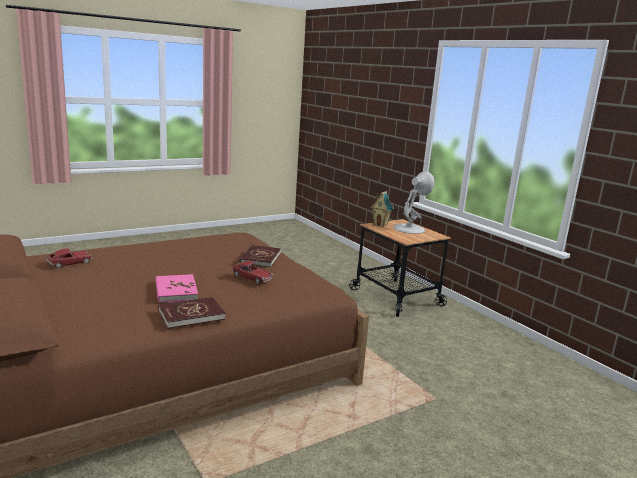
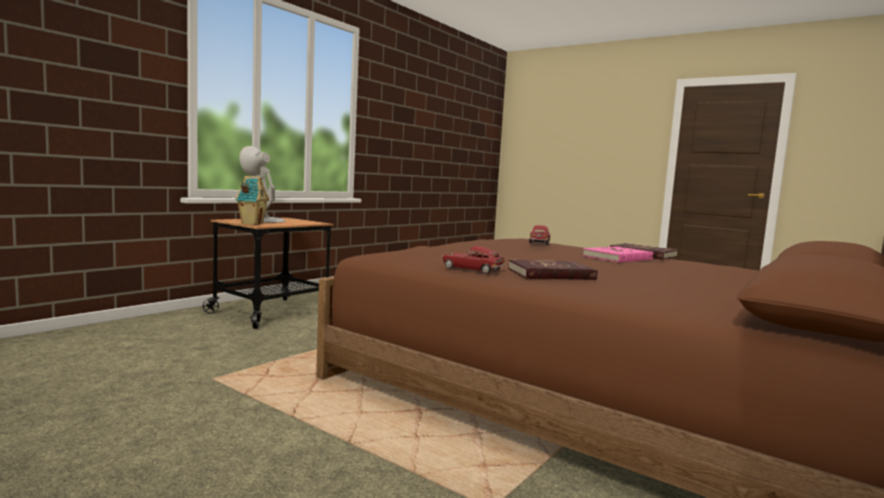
camera: 110 degrees left, 10 degrees down
(70, 263) = (674, 295): toy car -> toy car (472, 269)
(260, 258) = (467, 246): red book -> red book (551, 274)

